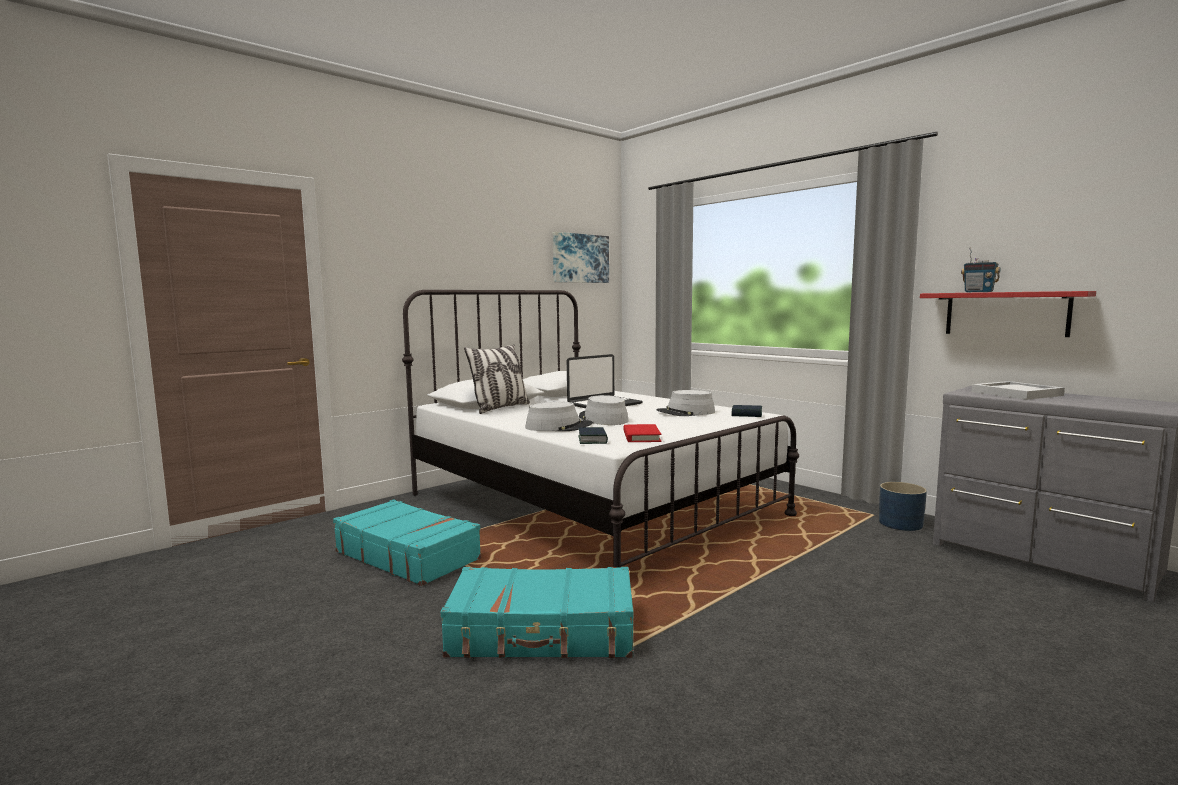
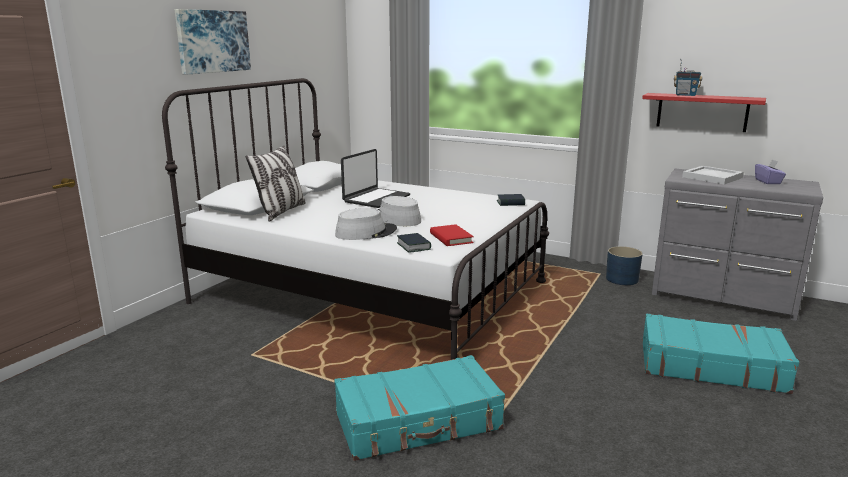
camera: 20 degrees left, 10 degrees up
(408, 555) = (238, 370): turquoise suitcase -> turquoise suitcase (710, 366)
(580, 258) = (313, 42): picture -> picture (212, 41)
(686, 412) = (459, 204): grey hat -> none
(1100, 400) = (768, 182): none -> purple tissue box

